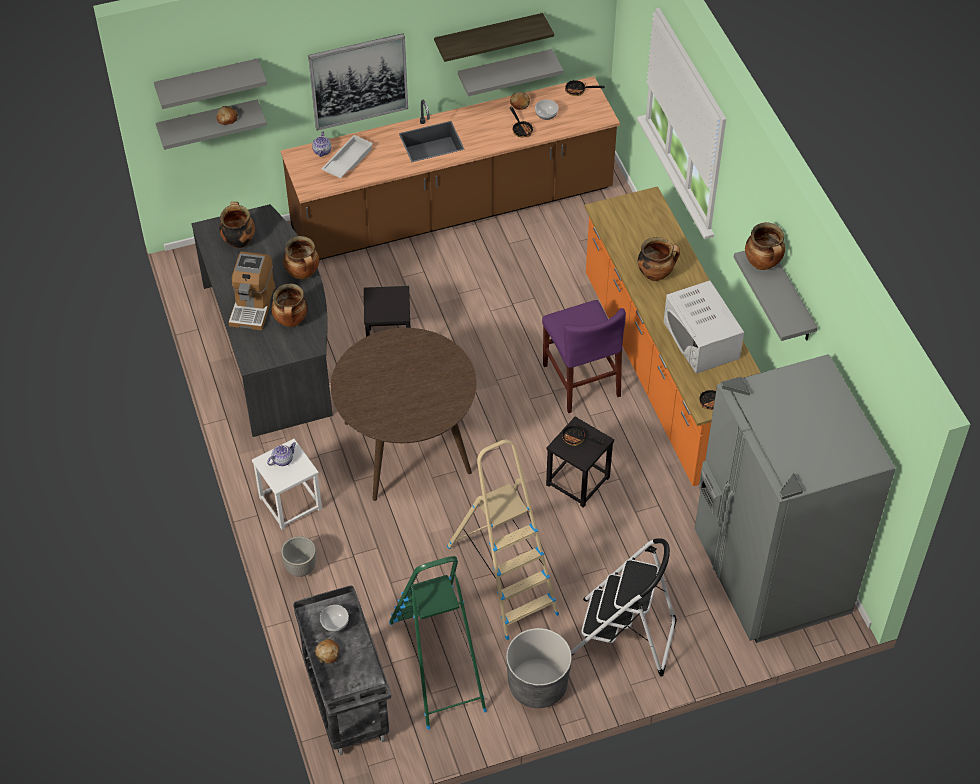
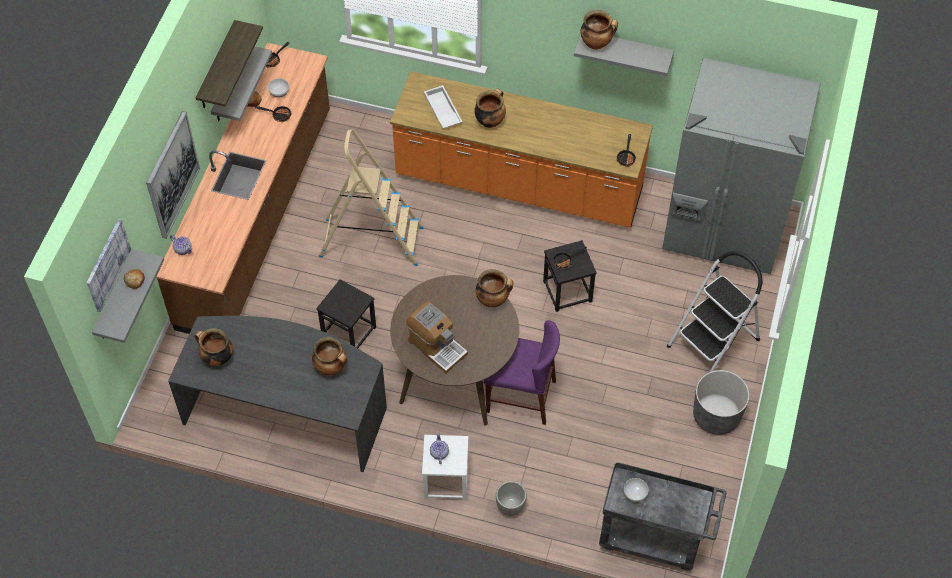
camera: 55 degrees left, 5 degrees up
(207, 81) = (107, 265): grey shelf -> picture
(253, 305) = (292, 384): coffee machine -> coffee machine (436, 347)
(303, 273) = (290, 333): cooking pot -> cooking pot (493, 300)
(327, 653) = (657, 512): bread -> none
(347, 160) = (208, 239): white tray -> white tray (442, 110)
(436, 665) = (657, 467): green step ladder -> none
(502, 580) = (616, 385): beige step ladder -> beige step ladder (372, 242)
(581, 380) = (482, 236): purple chair -> purple chair (521, 396)
(701, 340) = (569, 132): white microwave -> none

